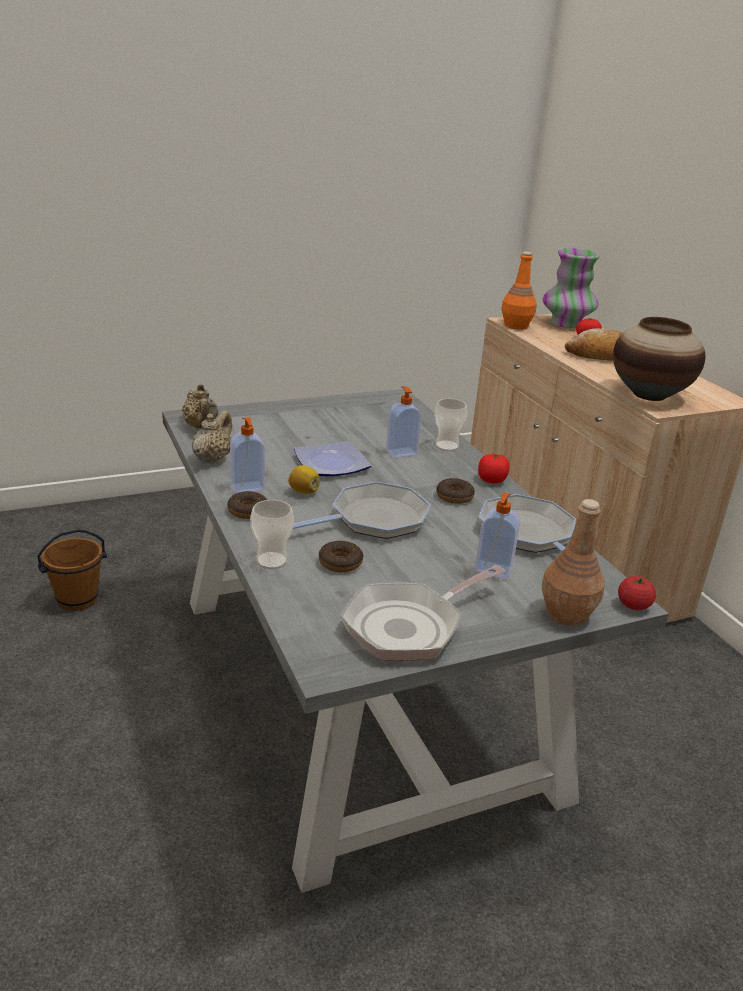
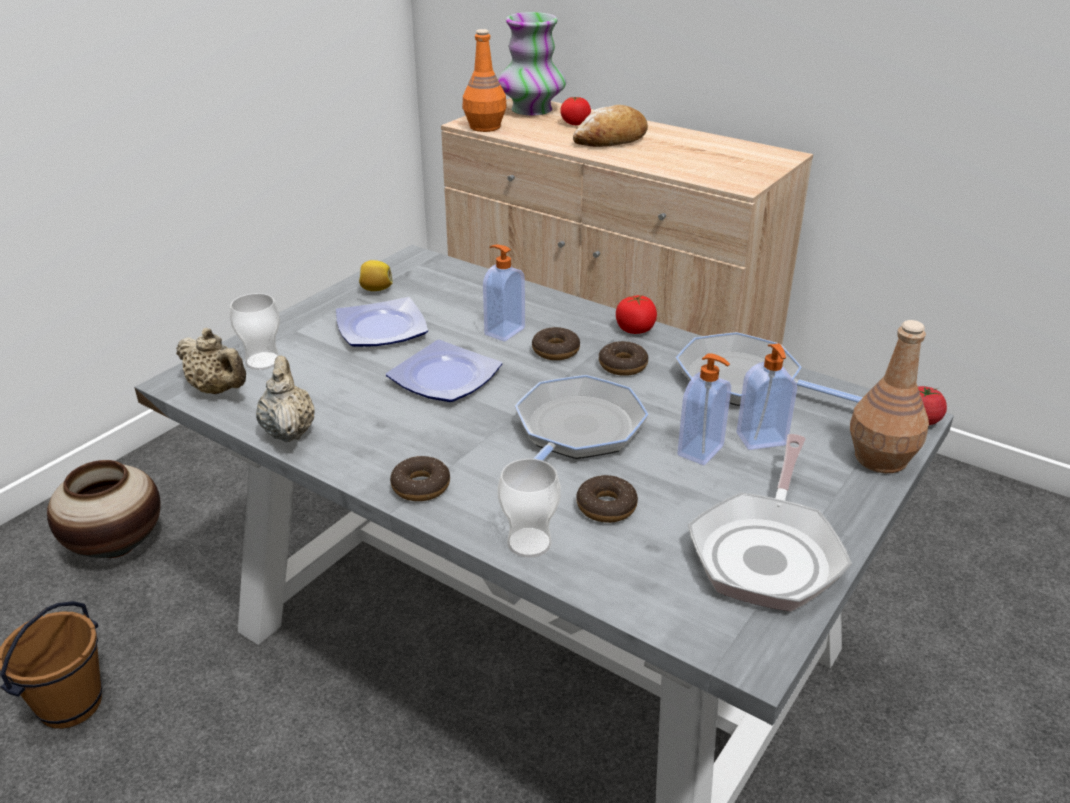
camera: 30 degrees left, 5 degrees up
(247, 488) = (383, 454): soap dispenser -> soap dispenser (702, 451)
(304, 491) = (456, 429): lemon -> lemon (376, 289)
(327, 426) = (380, 328): none -> plate
(420, 473) = (555, 350): none -> donut
(447, 446) = (542, 304): cup -> cup (263, 361)
(649, 395) = (712, 172): vase -> vase (116, 545)

